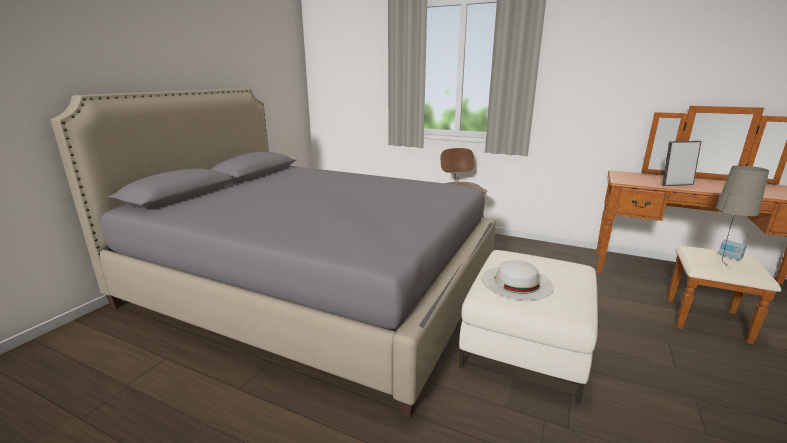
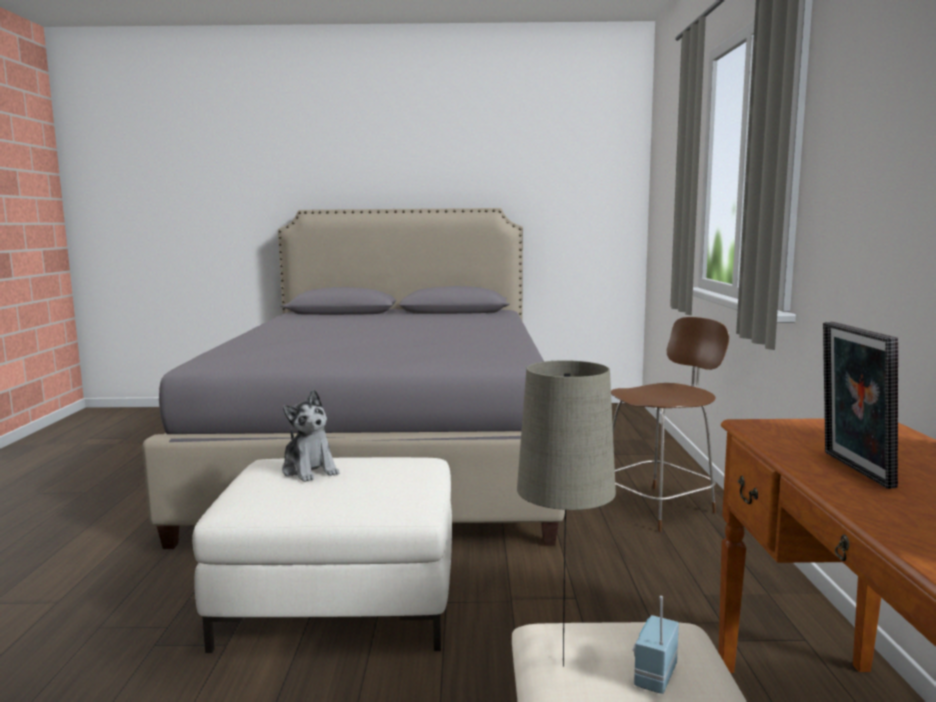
camera: 65 degrees right, 10 degrees down
(516, 282) = (310, 470): white hat -> plush toy
(676, 184) = (851, 469): picture frame -> picture frame turned 150 degrees counterclockwise

